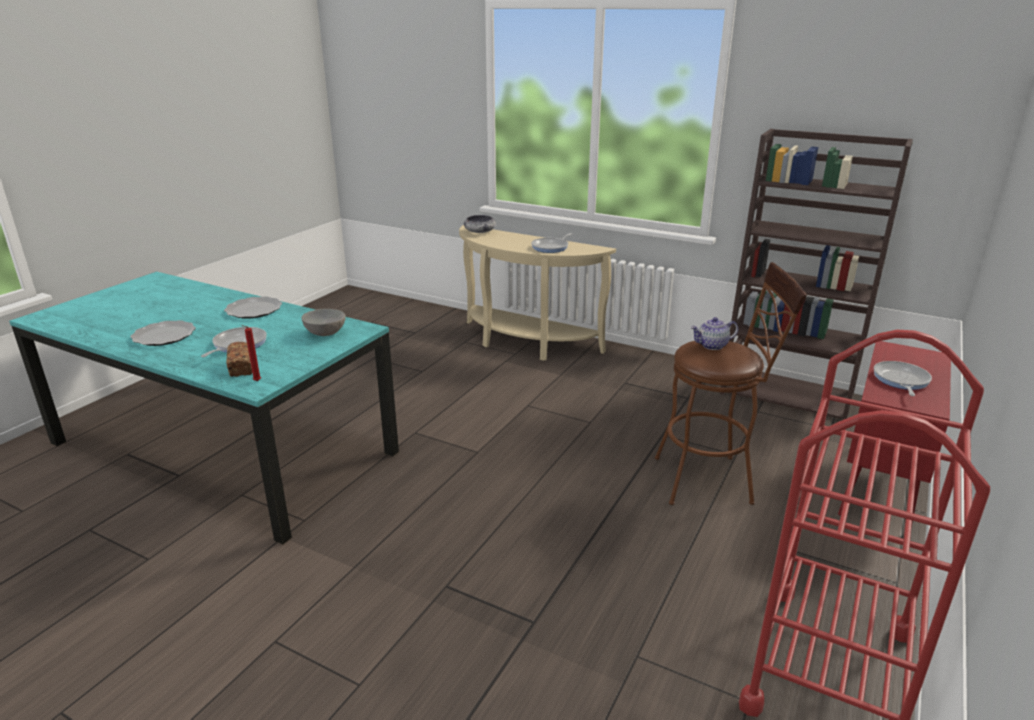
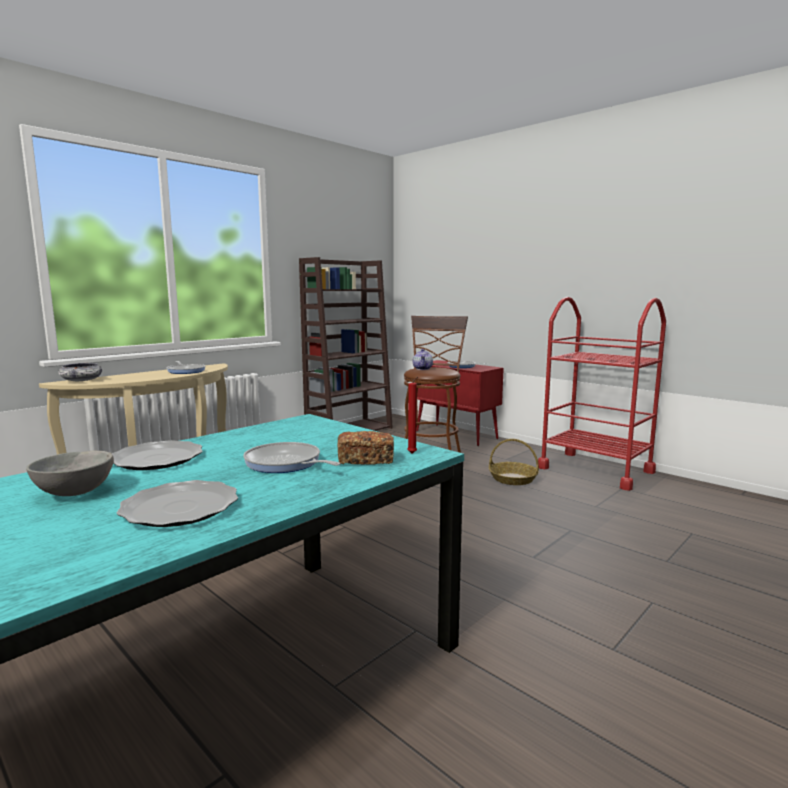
camera: 75 degrees left, 15 degrees down
(325, 333) = (298, 431): grey bowl -> grey bowl (74, 493)
(699, 561) = (512, 479): none -> basket

